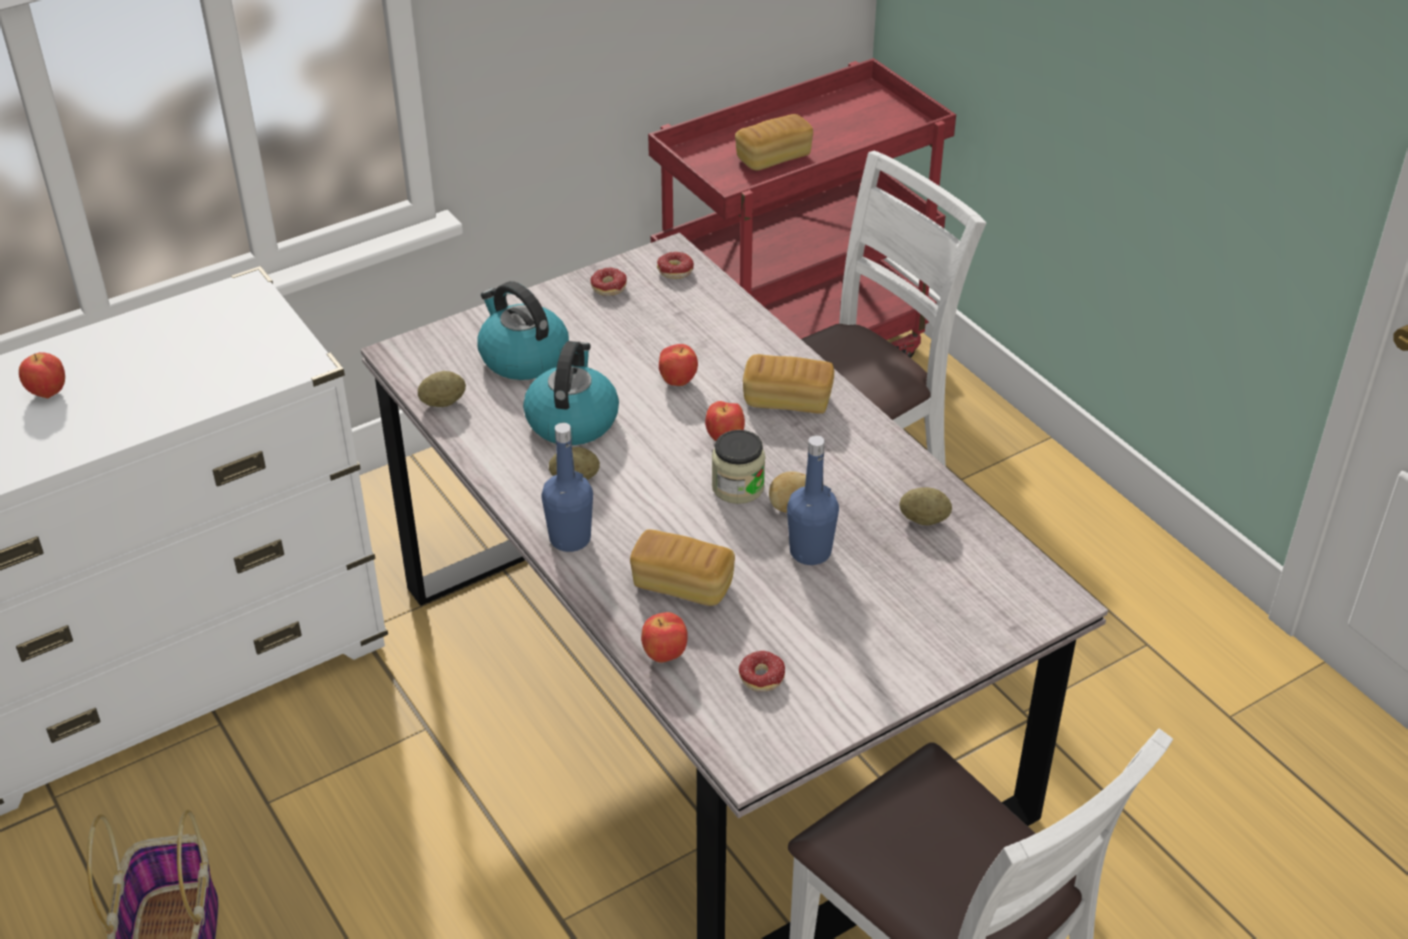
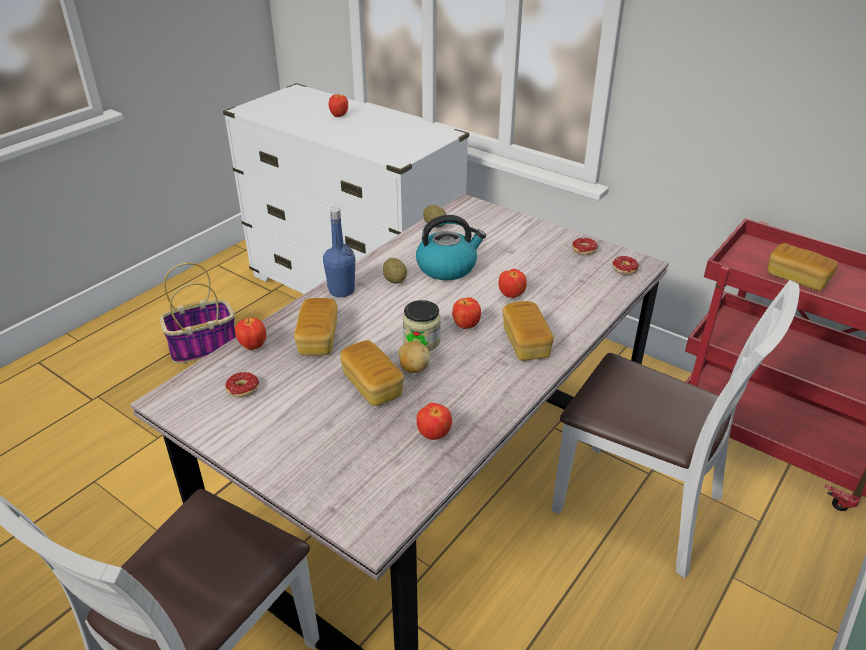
camera: 70 degrees right, 5 degrees down
(522, 357) = (492, 238): kettle -> none
(810, 552) = (372, 386): blue bottle -> bread
(924, 519) = (434, 435): potato -> apple

